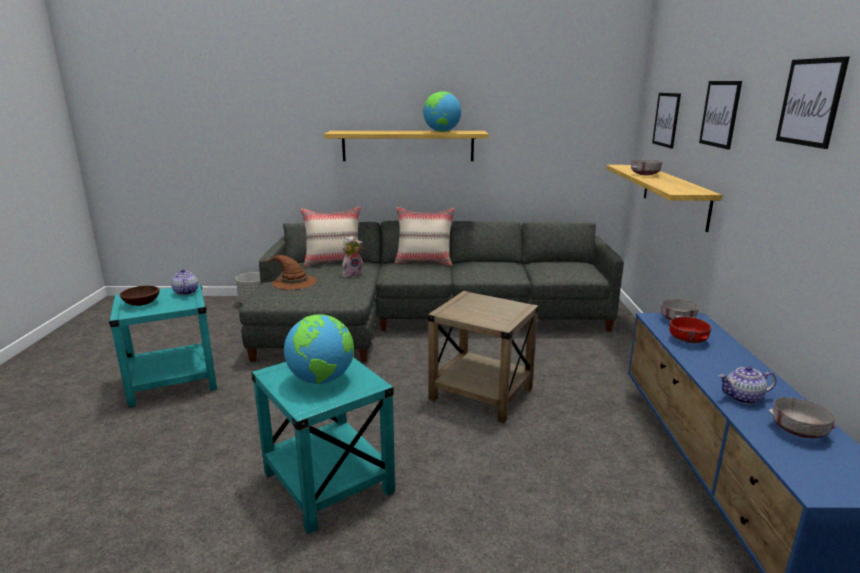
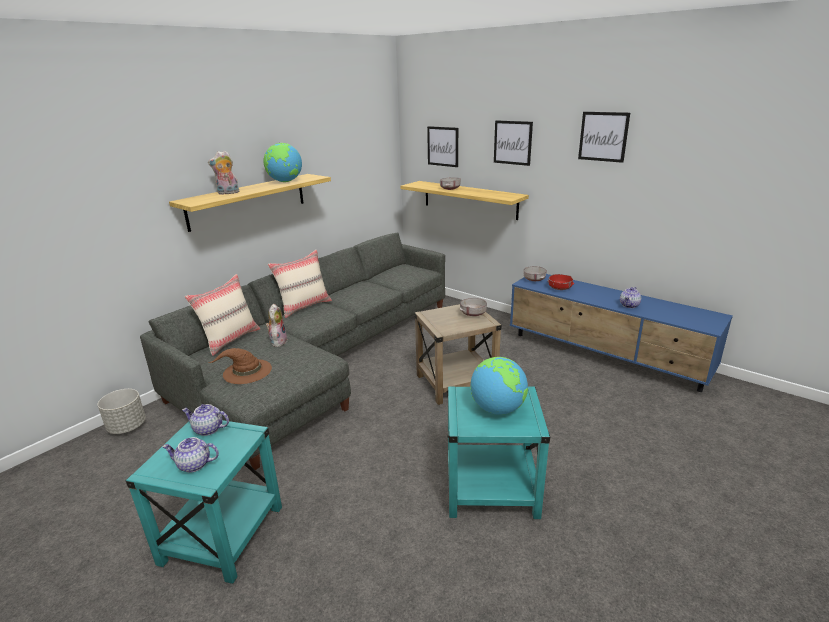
camera: 50 degrees left, 5 degrees up
(141, 304) = (194, 465): brown bowl -> teapot
(376, 131) = (228, 193): none -> plush toy
(798, 431) = (665, 309): grey bowl -> grey bowl (473, 314)

